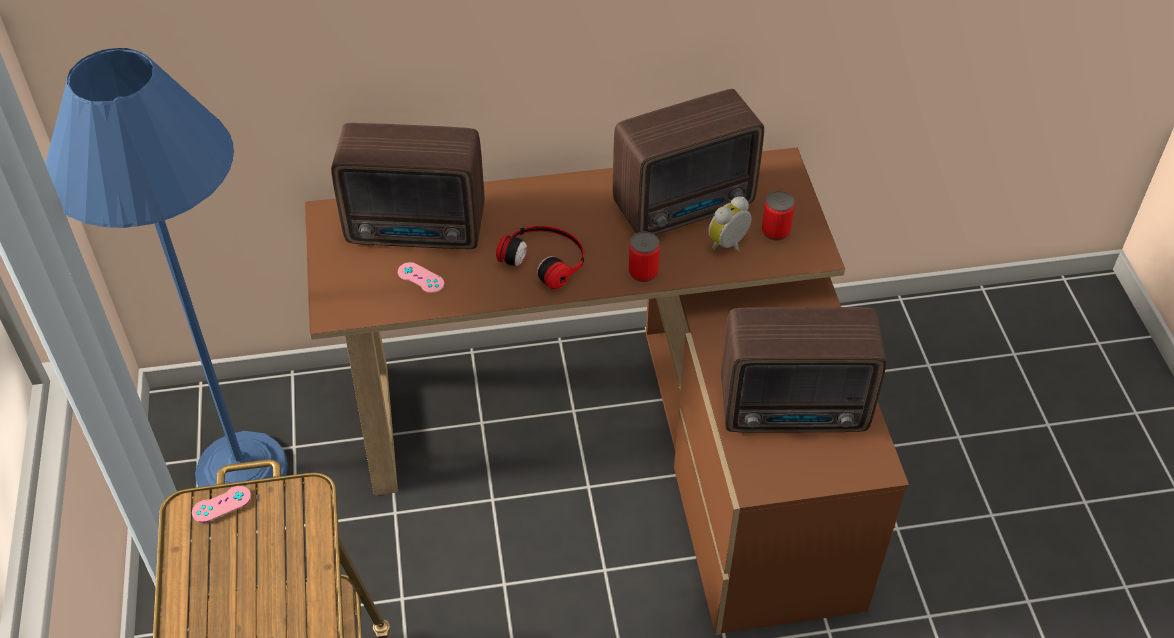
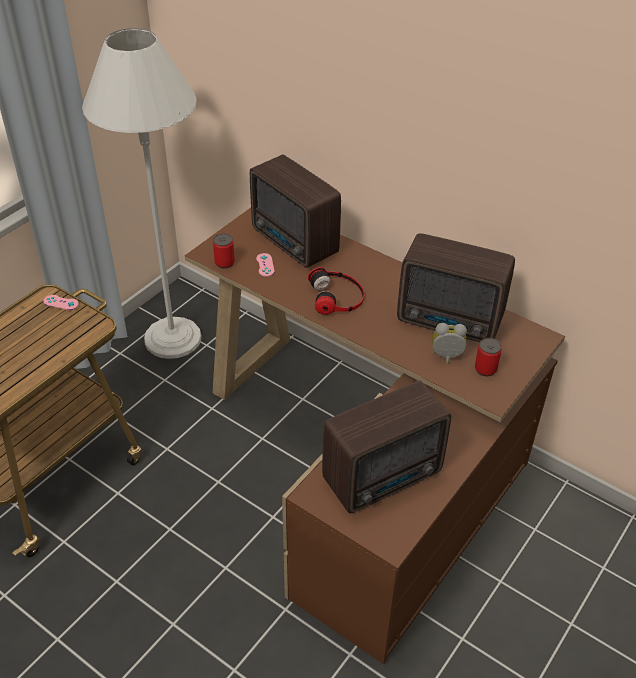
camera: 45 degrees right, 5 degrees down
(242, 470) = (173, 338): blue floor lamp -> white floor lamp
(643, 272) = (378, 337): can -> can (224, 263)
(796, 411) = (385, 477): radio -> radio turned 75 degrees counterclockwise

